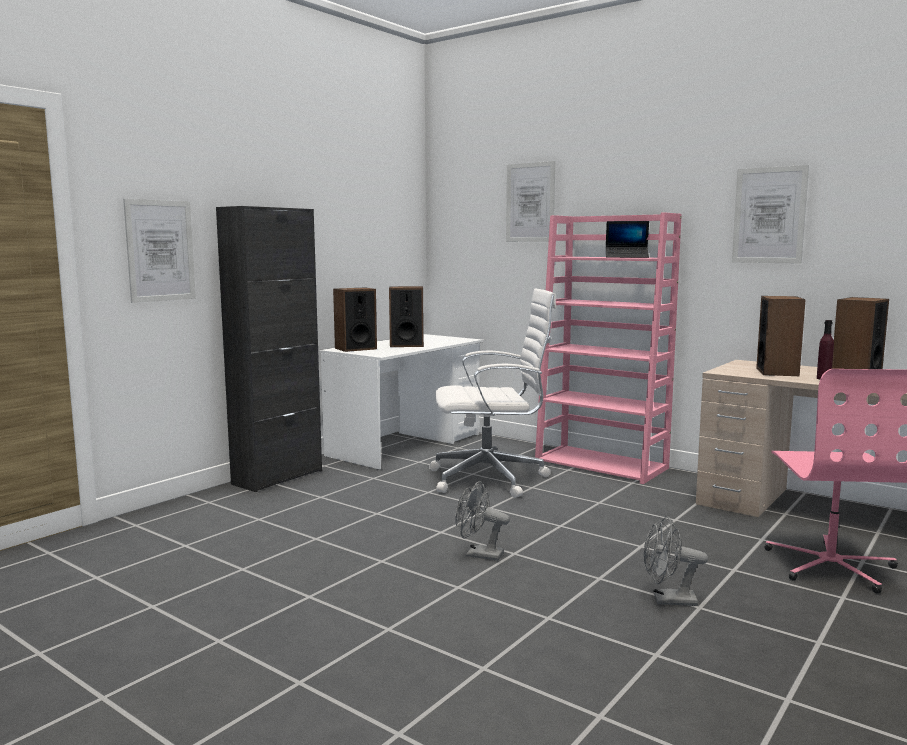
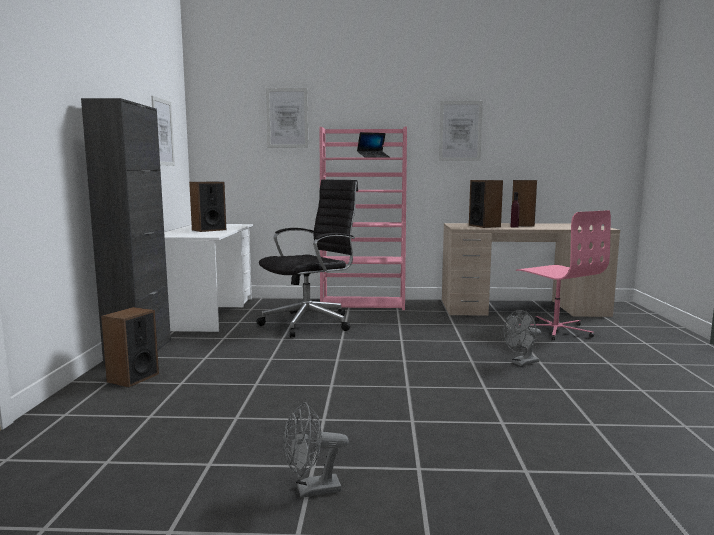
camera: 35 degrees left, 0 degrees up
(160, 251) = (42, 137): picture -> picture (162, 132)
(355, 348) = (175, 234): speaker -> speaker (133, 378)
(478, 554) = (385, 366): grey fan -> grey fan (311, 490)
(491, 478) = (310, 323): white office chair -> black office chair

